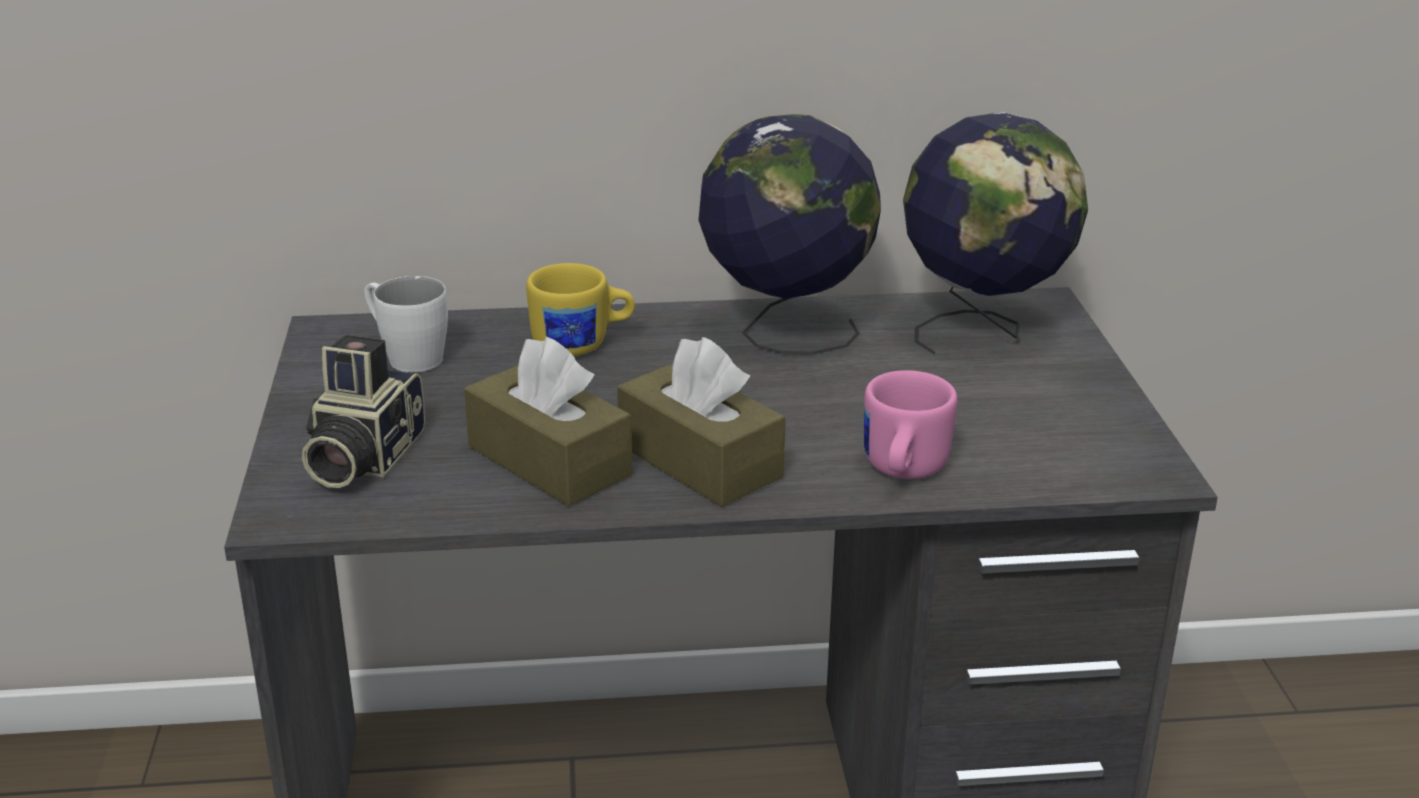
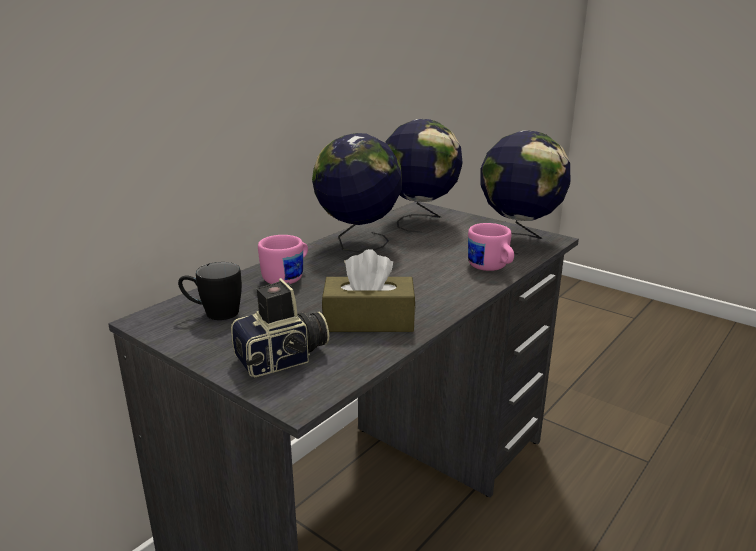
camera: 45 degrees left, 5 degrees down
(361, 458) = (283, 359): camera -> camera turned 90 degrees counterclockwise
(405, 356) = (213, 313): white mug -> black mug
(582, 345) = (288, 277): yellow mug -> pink mug
(699, 461) = (423, 295): brown tissue box -> none
(1076, 446) = (518, 241): none -> globe

